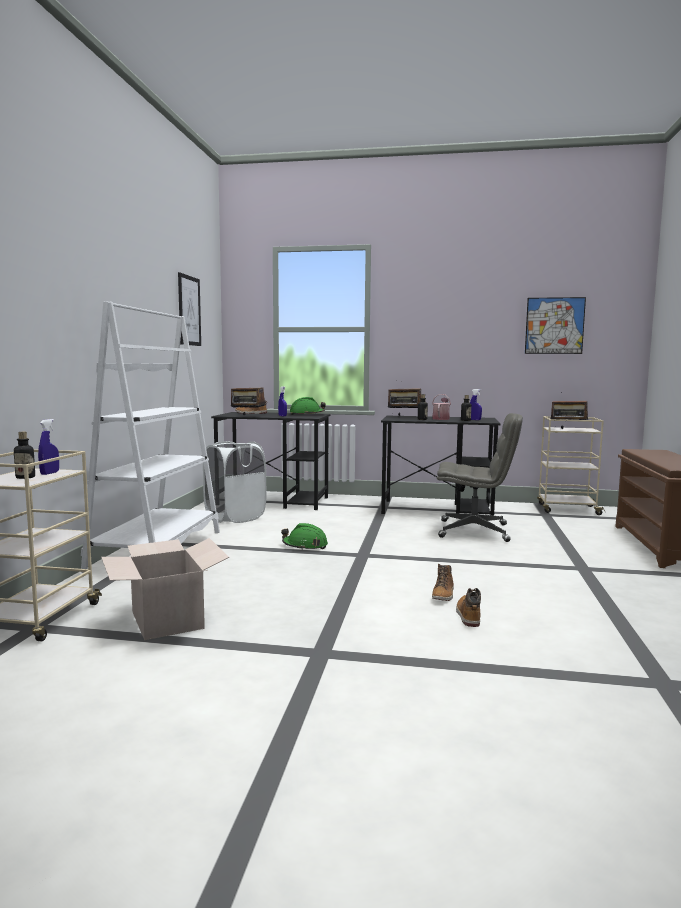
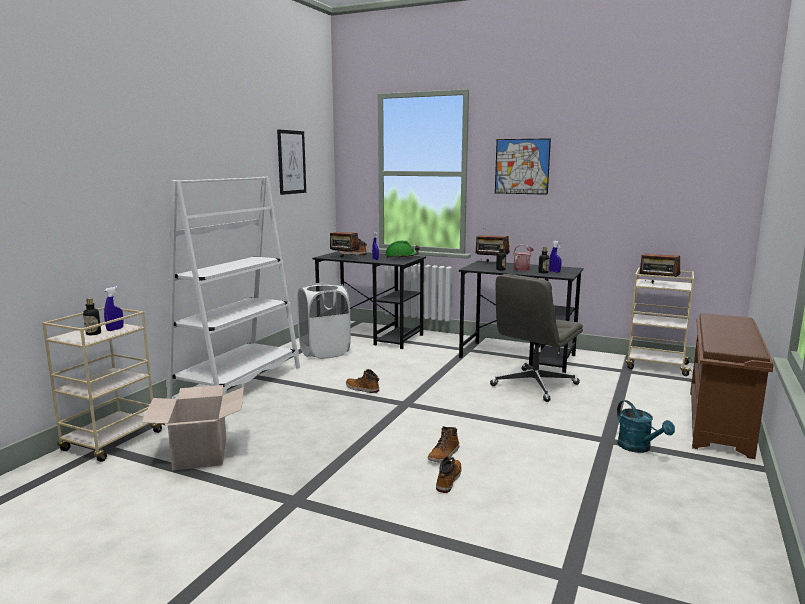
camera: 15 degrees right, 5 degrees up
(305, 546) = (362, 389): green hard hat -> boot
(475, 531) = (534, 385): grey office chair -> grey office chair turned 105 degrees clockwise
(554, 325) = (655, 172): picture -> picture (522, 166)
(616, 572) = (638, 448): none -> turquoise watering can

